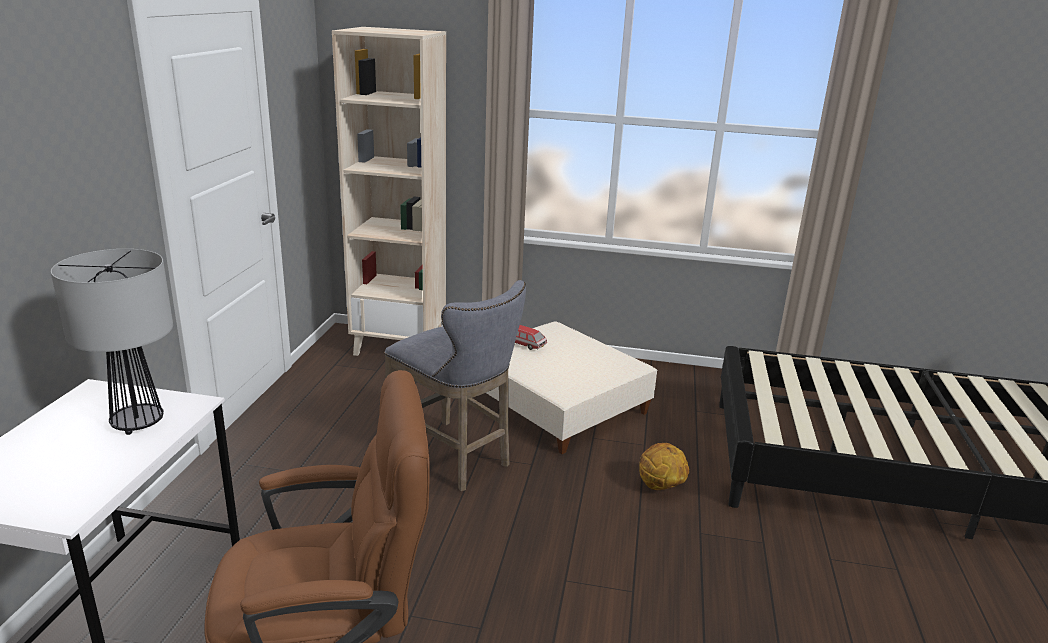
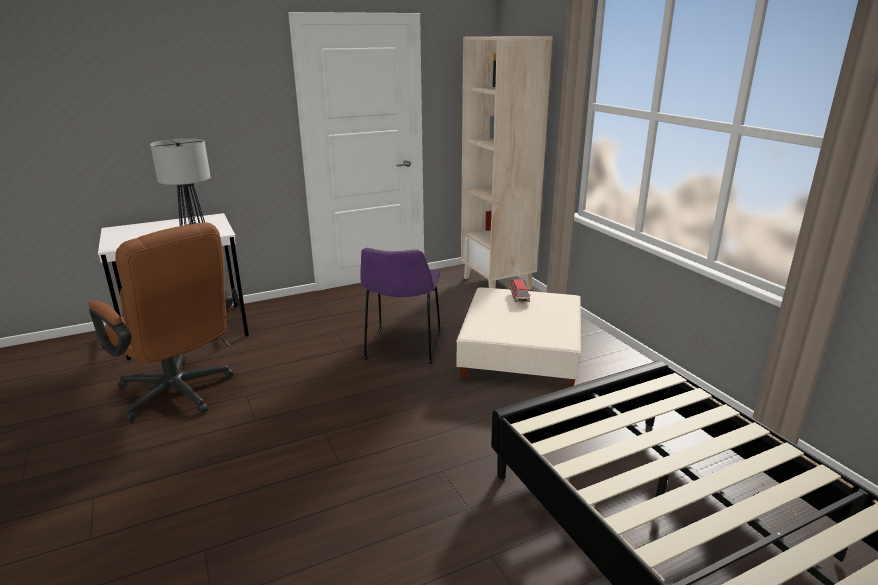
camera: 55 degrees right, 0 degrees up
(455, 458) = (403, 348): grey stool -> purple chair
(660, 486) = (478, 432): basketball -> none

